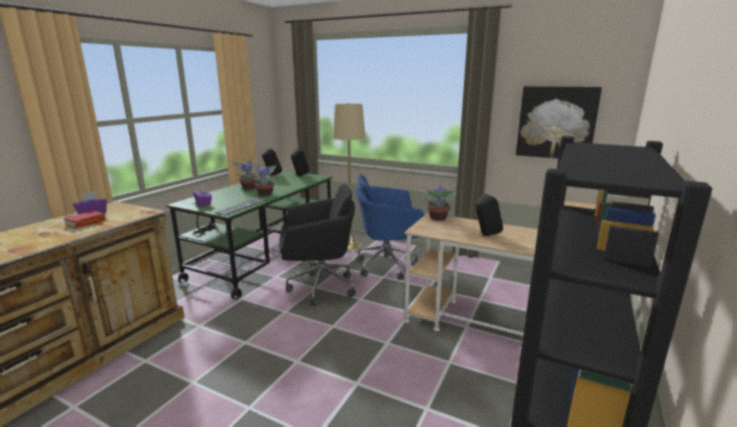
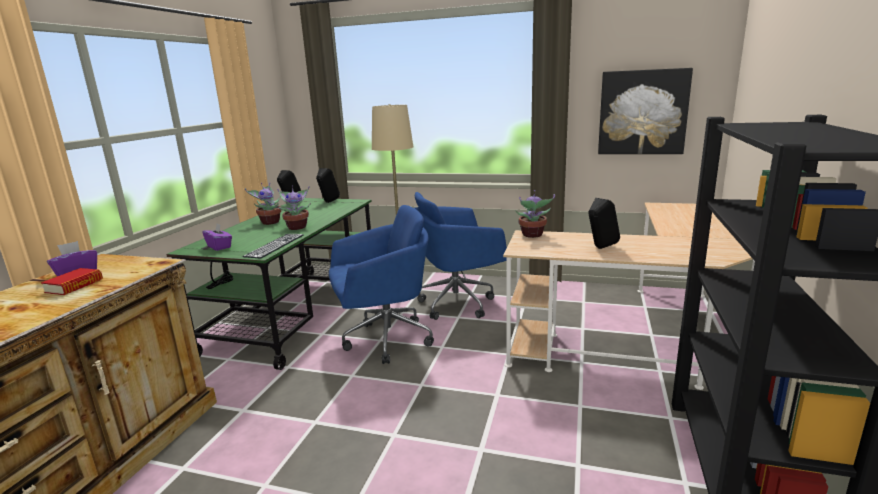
camera: 10 degrees left, 0 degrees up
(319, 289) = (384, 341): black office chair -> blue office chair

